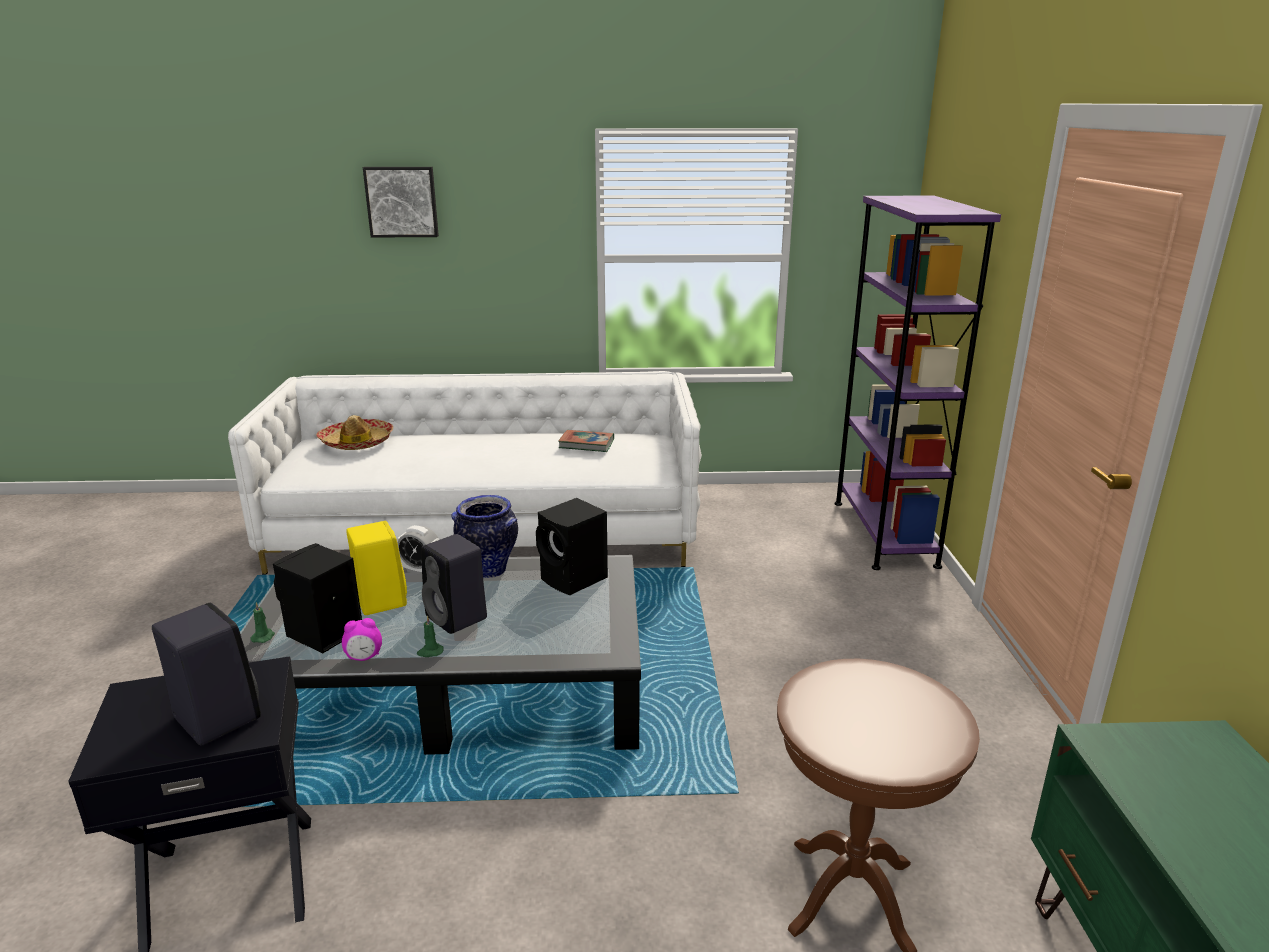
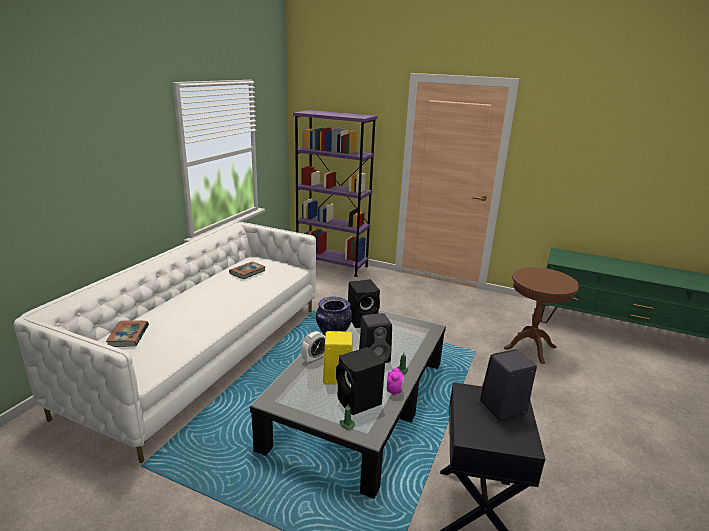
camera: 65 degrees left, 0 degrees up
(357, 442) = (128, 336): hat -> book
(402, 202) = (65, 145): picture -> none

